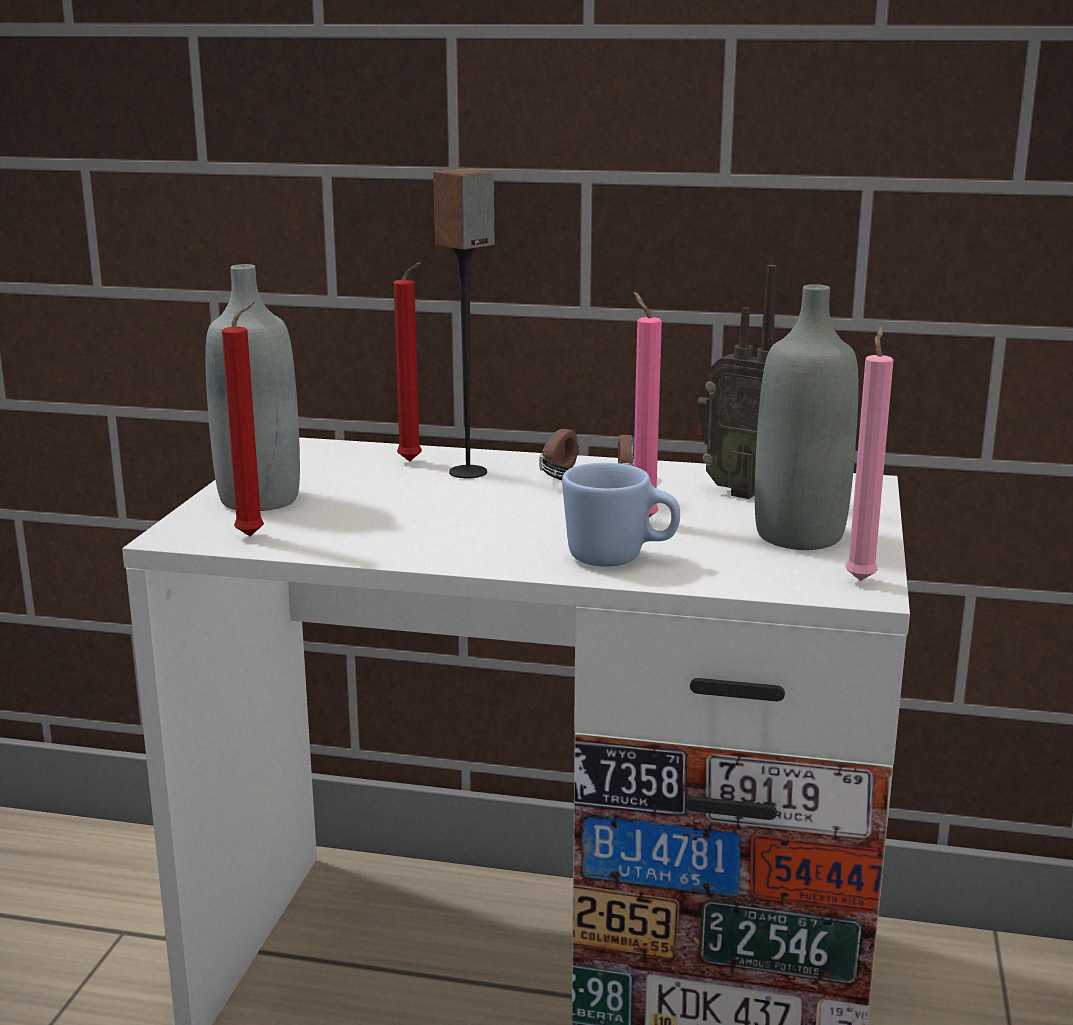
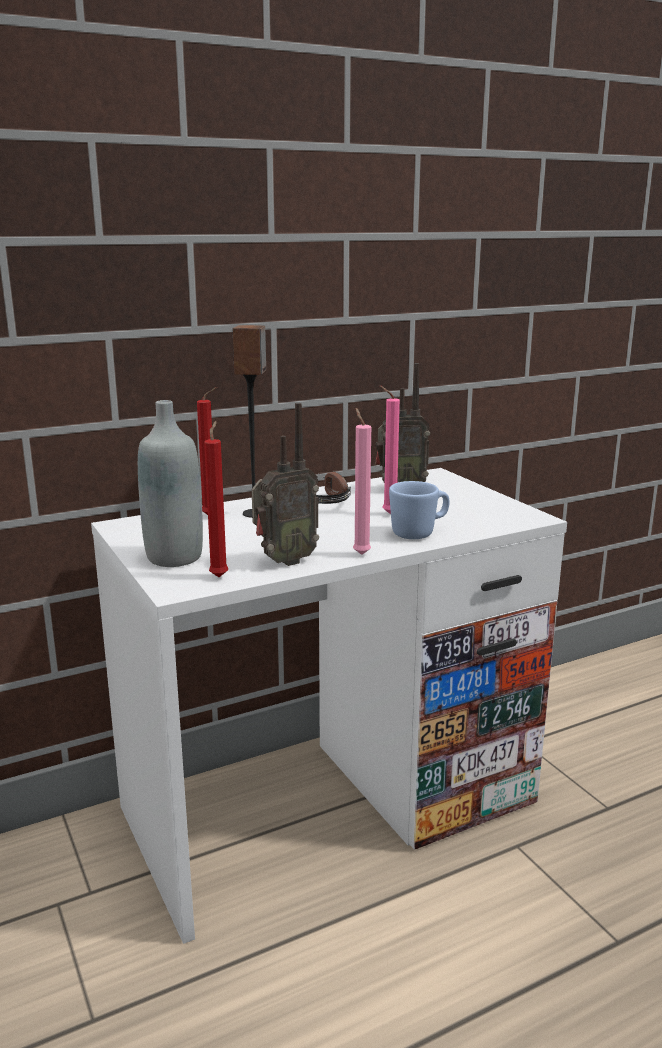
camera: 40 degrees left, 0 degrees up
(361, 540) = (283, 561): none -> radio
(799, 536) = (464, 502): grey bottle -> none
(861, 579) = (524, 513): pink candle -> pink candle (360, 553)

